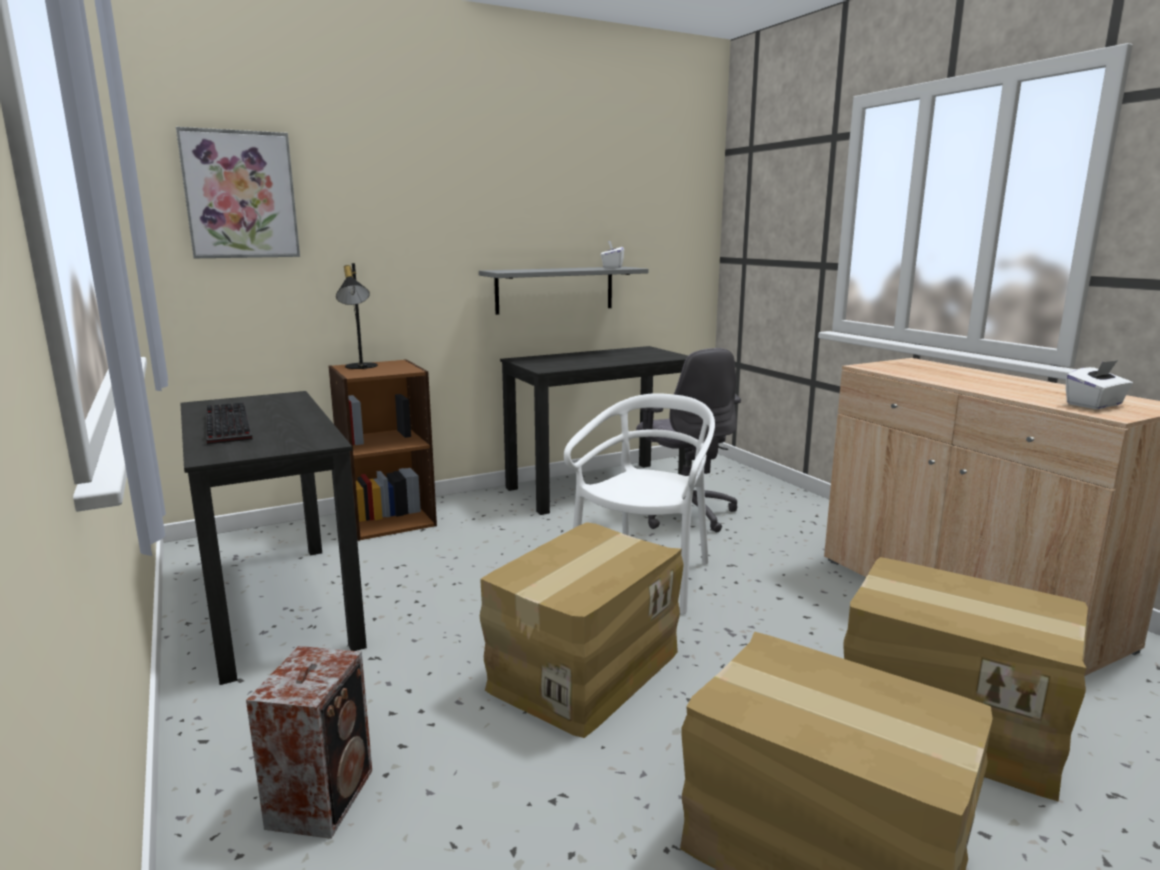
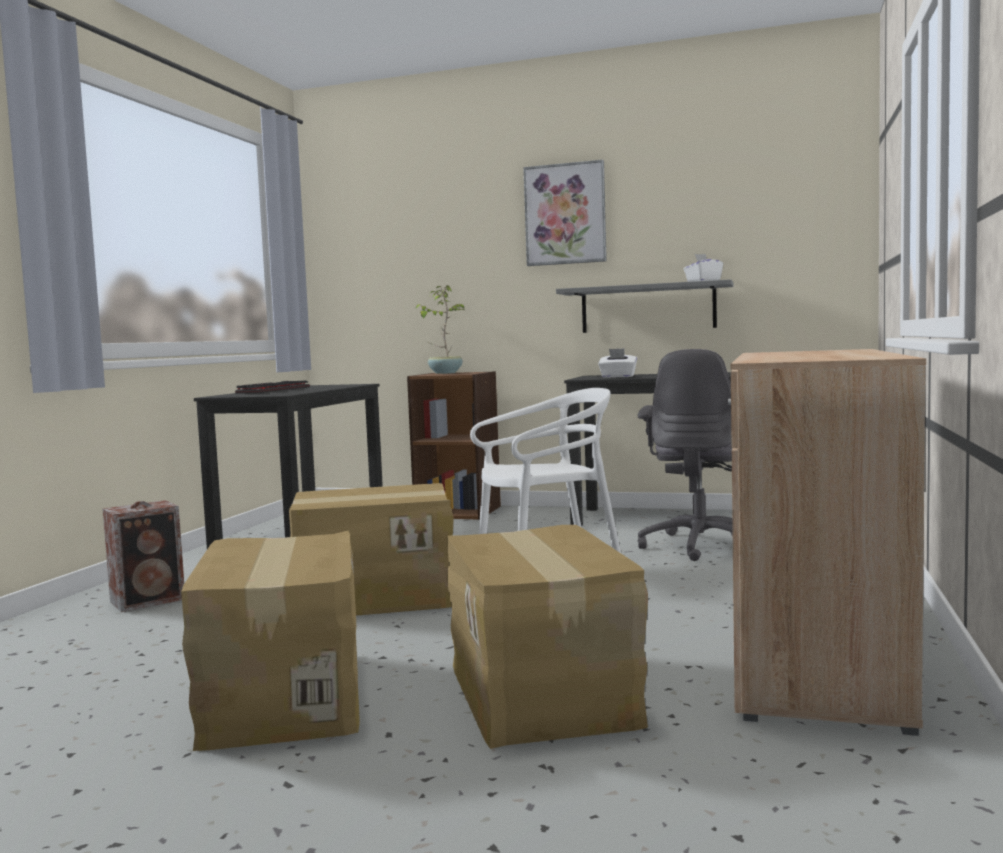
camera: 45 degrees right, 10 degrees down
(240, 195) = (380, 239): picture -> picture (565, 214)
(360, 367) = (444, 373): black table lamp -> potted plant
(1095, 405) = (800, 358): white tissue box -> white tissue box (618, 377)

